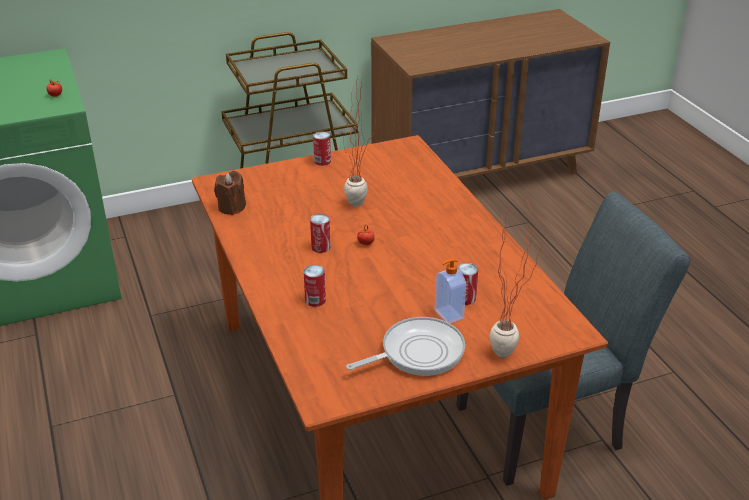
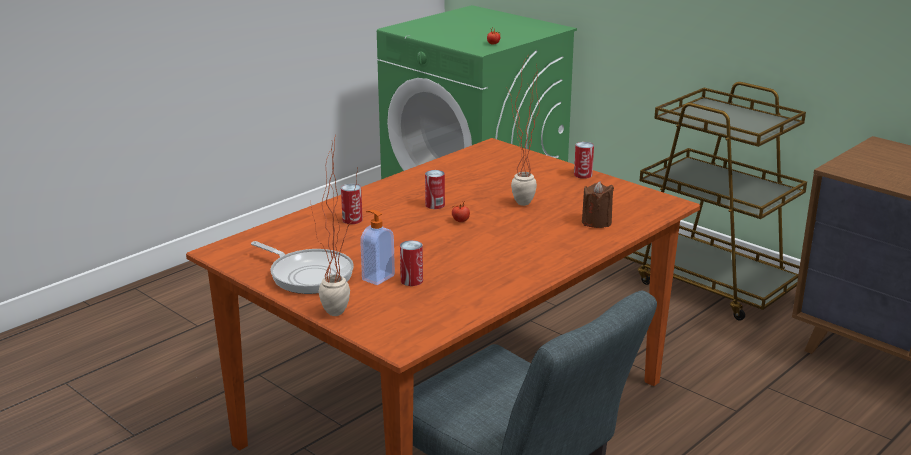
camera: 65 degrees right, 10 degrees down
(231, 207) = (460, 160): brown candle -> brown candle (596, 222)

